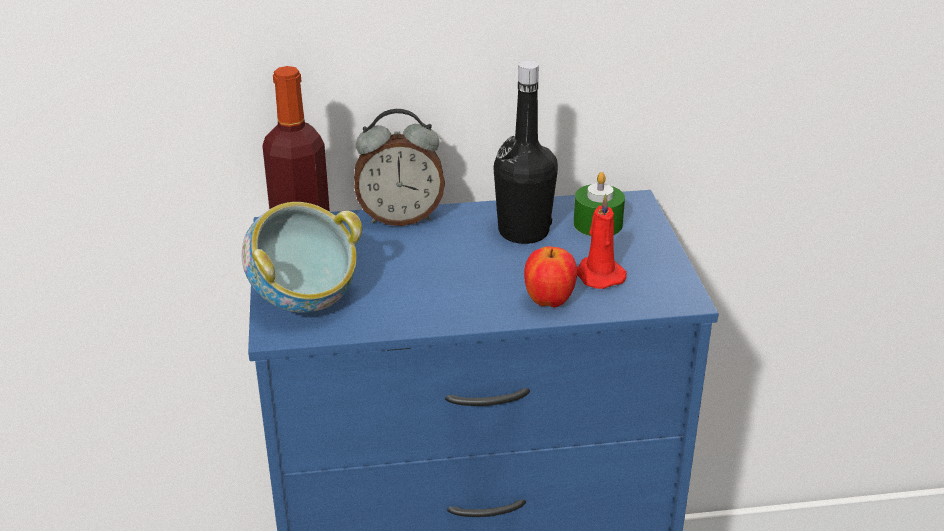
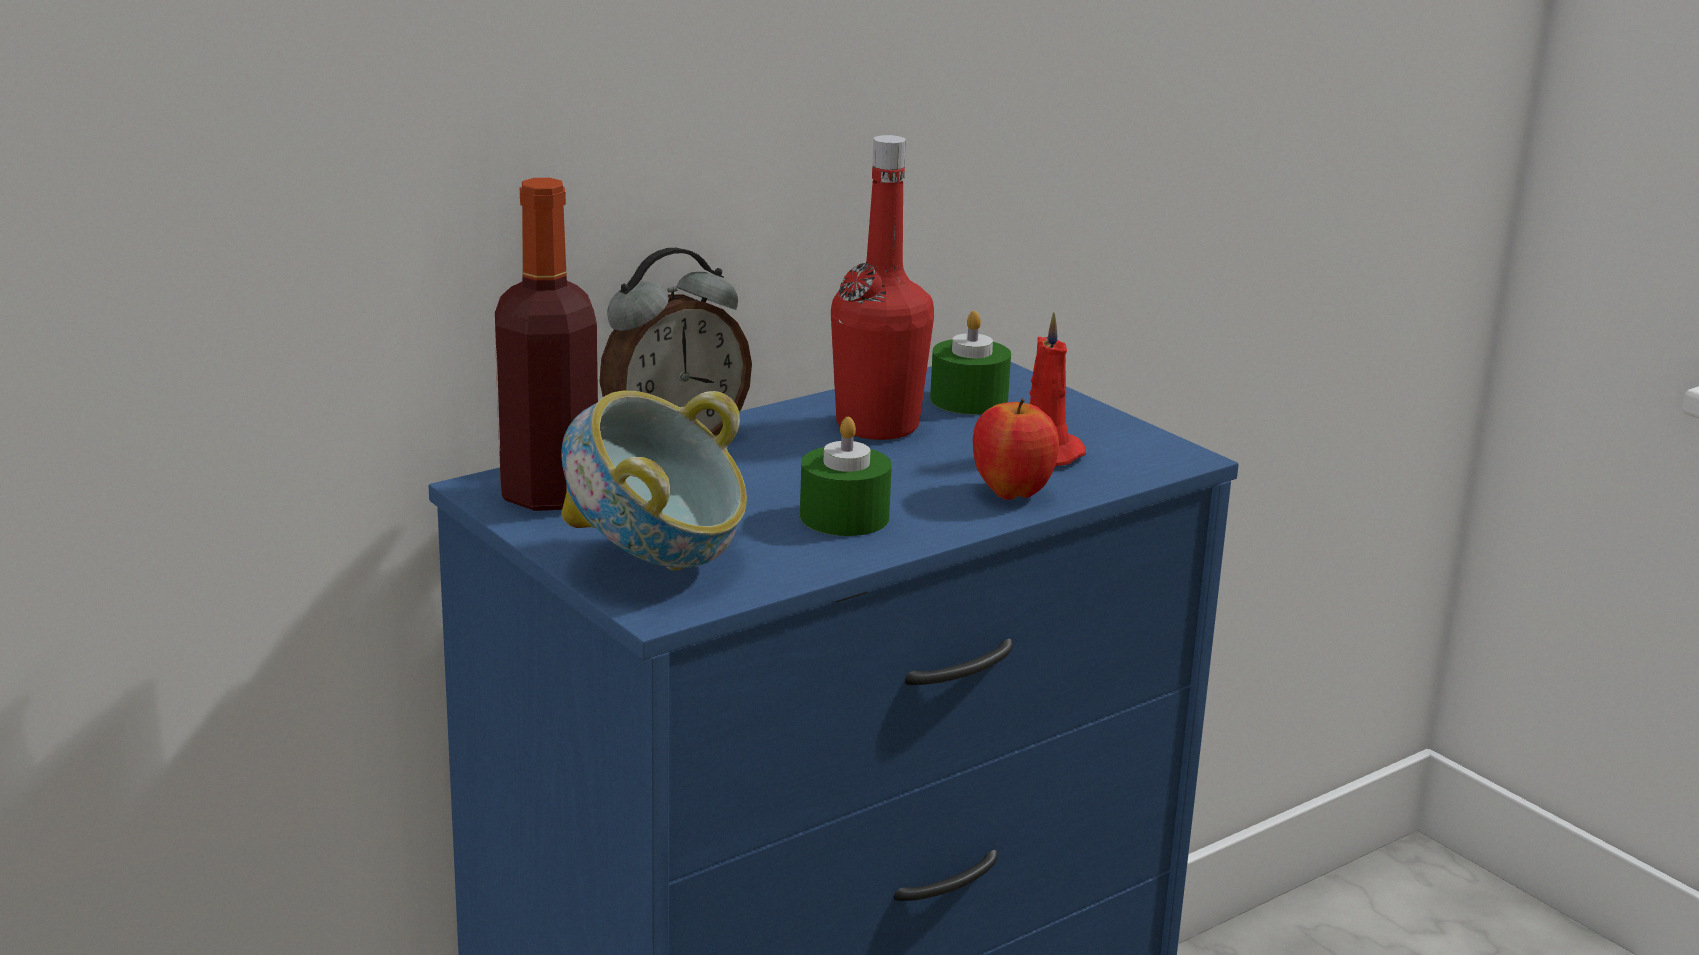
camera: 30 degrees left, 10 degrees down
(436, 294) = (844, 517): none -> green candle
(523, 232) = (877, 426): black bottle -> red bottle

